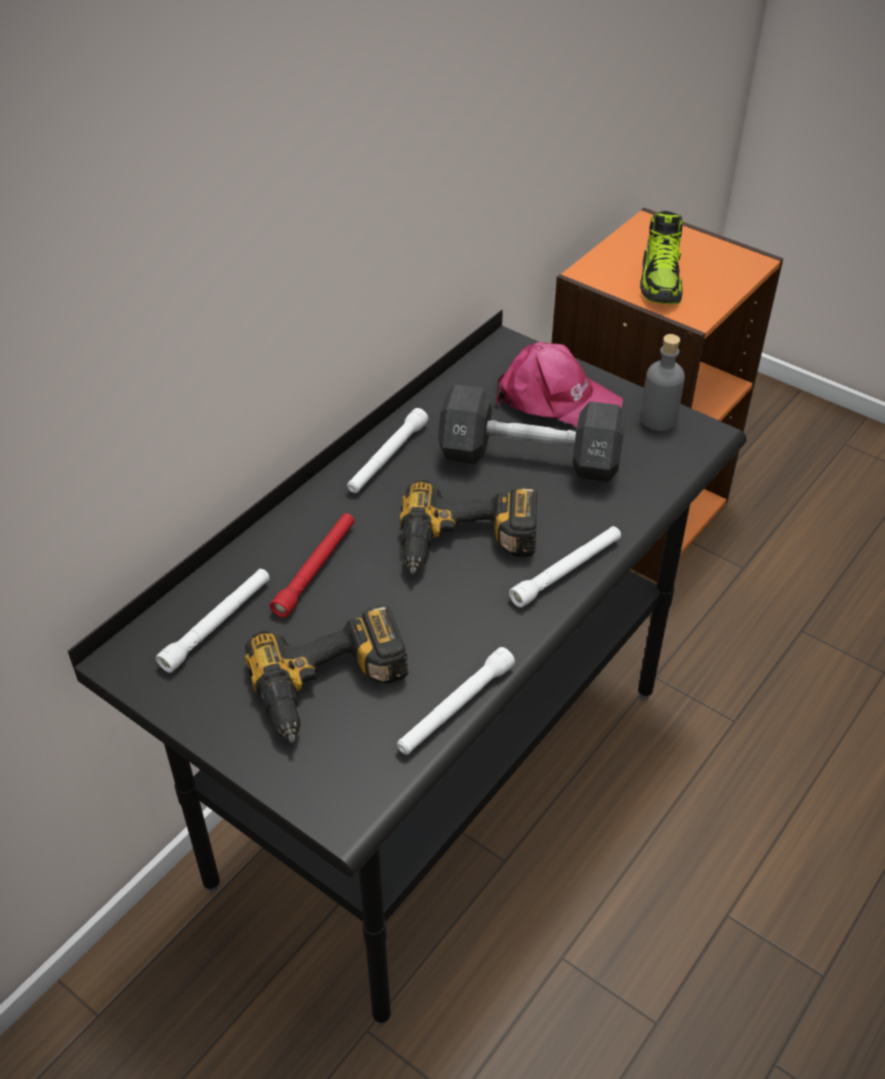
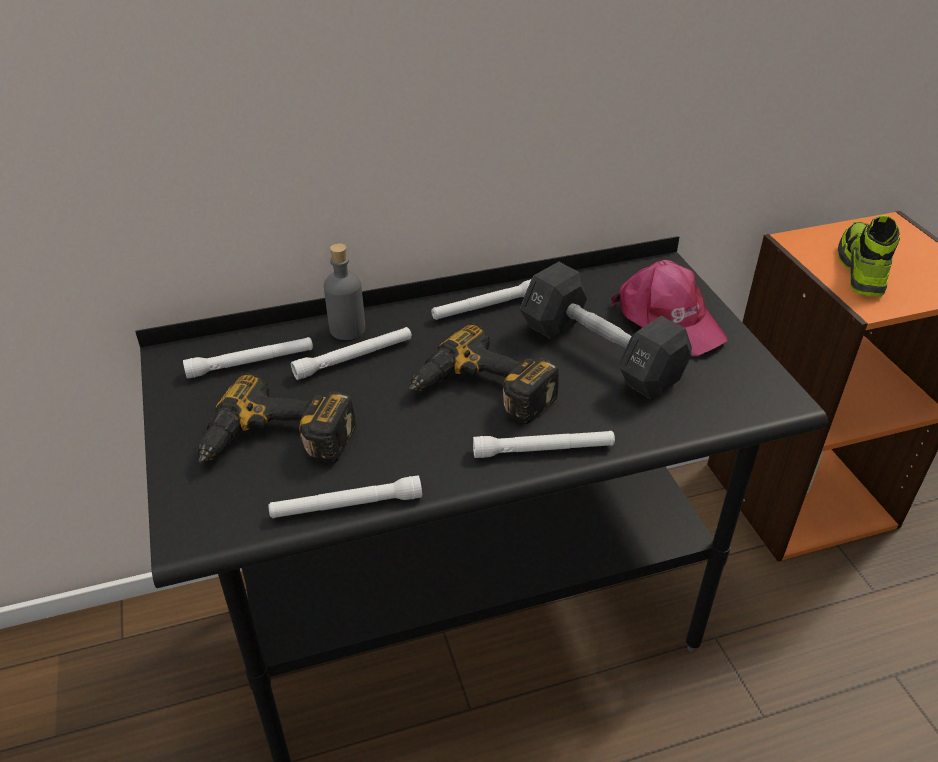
camera: 35 degrees right, 5 degrees down
(316, 569) = (354, 358): red flashlight -> white flashlight
(658, 419) = (748, 371): grey bottle -> grey bottle (347, 329)
(660, 281) = (860, 269): shoe -> shoe turned 150 degrees clockwise

